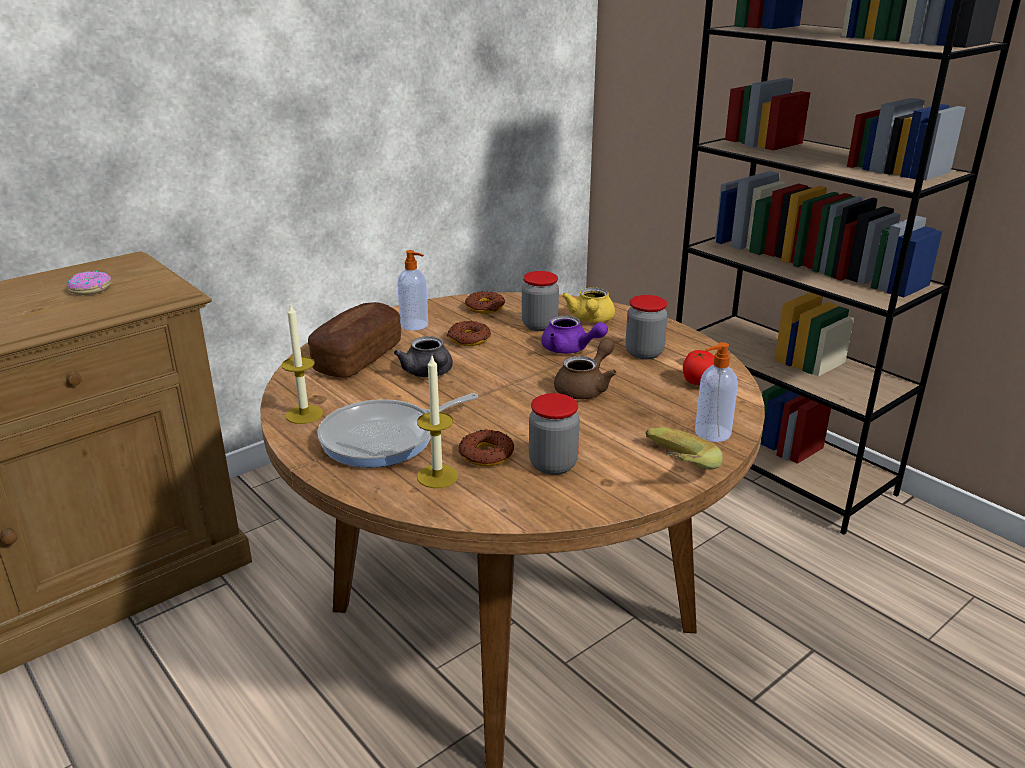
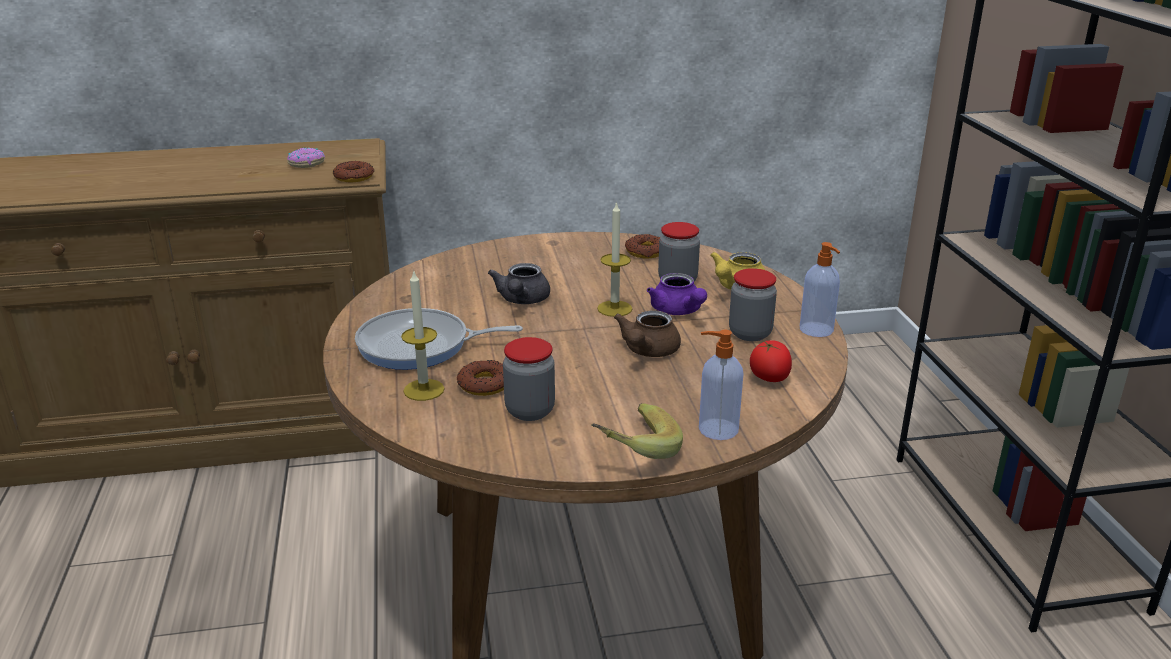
camera: 30 degrees right, 0 degrees up
(304, 414) = (383, 308): candle -> candle (614, 308)
(358, 357) = (479, 271): bread -> none
(415, 325) = (562, 254): soap dispenser -> soap dispenser (817, 330)
(469, 339) = (594, 278): donut -> donut (353, 177)
(586, 388) = (647, 351): brown teapot -> brown teapot turned 135 degrees clockwise

